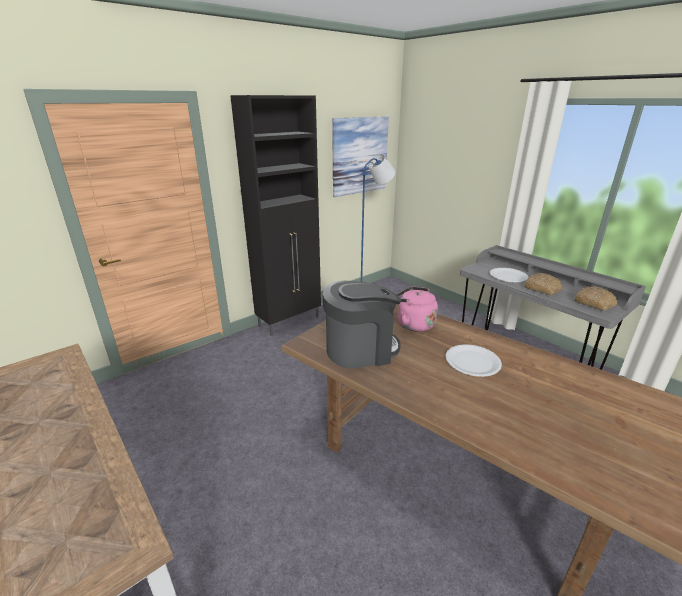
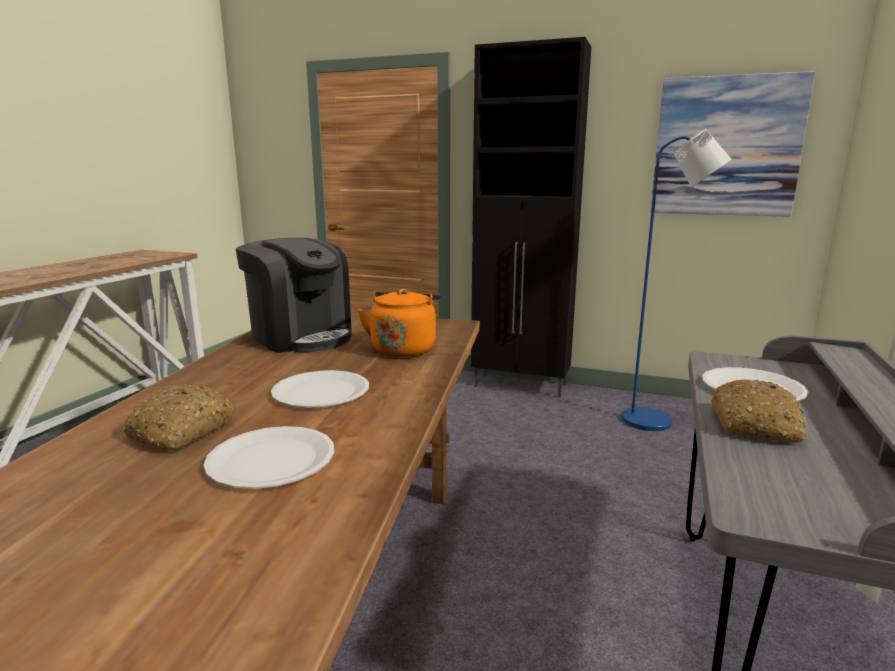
camera: 60 degrees right, 10 degrees down
(413, 324) = (404, 349): pink kettle -> orange kettle
(558, 390) = (271, 459): none -> white plate
(594, 303) = (801, 496): bread -> bread (181, 431)

